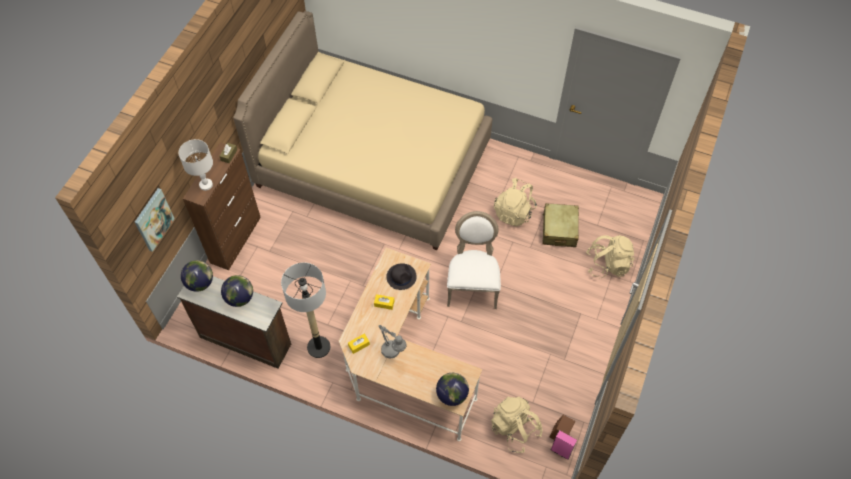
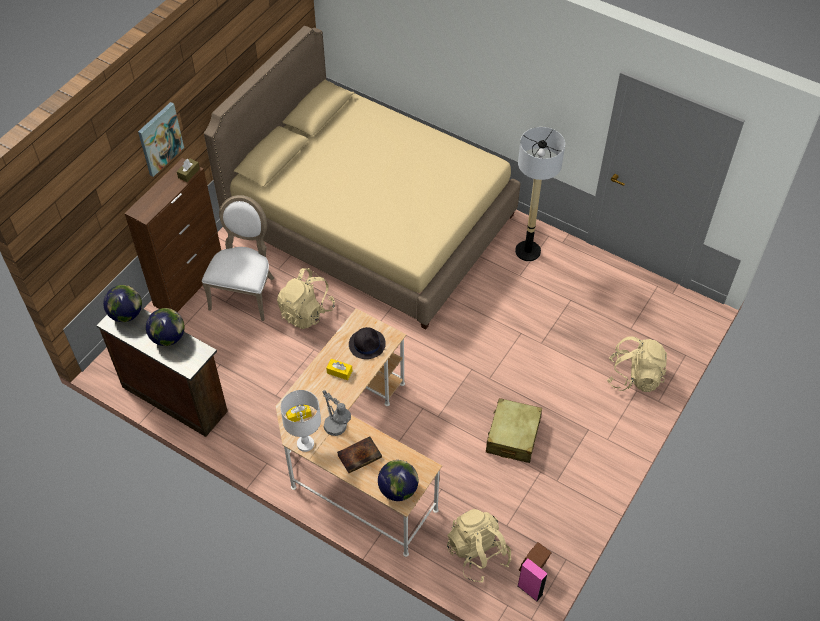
camera: 10 degrees right, 5 degrees down
(153, 219) = (83, 229): picture -> picture (160, 139)
(206, 185) = (154, 202): white table lamp -> white table lamp (305, 444)
(318, 347) = (259, 420): floor lamp -> floor lamp (527, 251)
(416, 371) = (360, 455): none -> book
(472, 285) = (460, 376): white chair -> white chair (245, 292)
(514, 212) = (529, 299): beige backpack -> beige backpack (306, 312)
(559, 230) = (581, 327): beige suitcase -> beige suitcase (513, 436)

